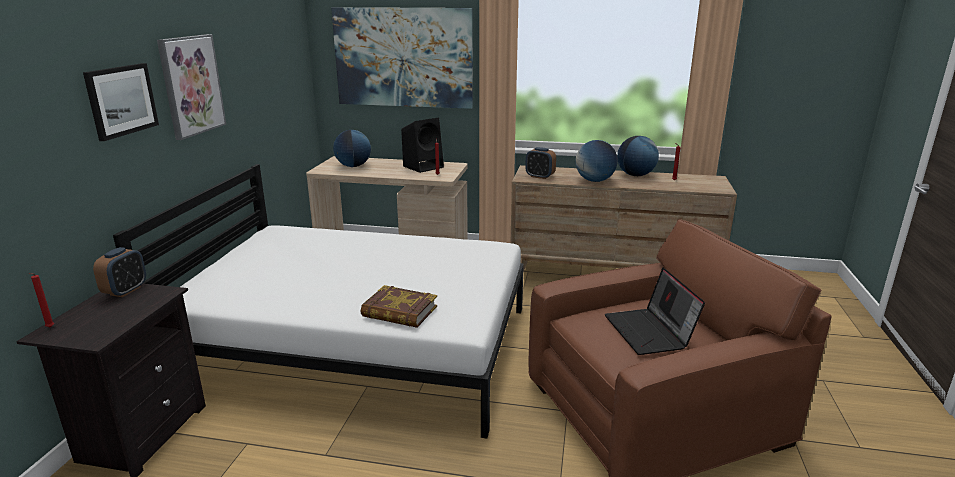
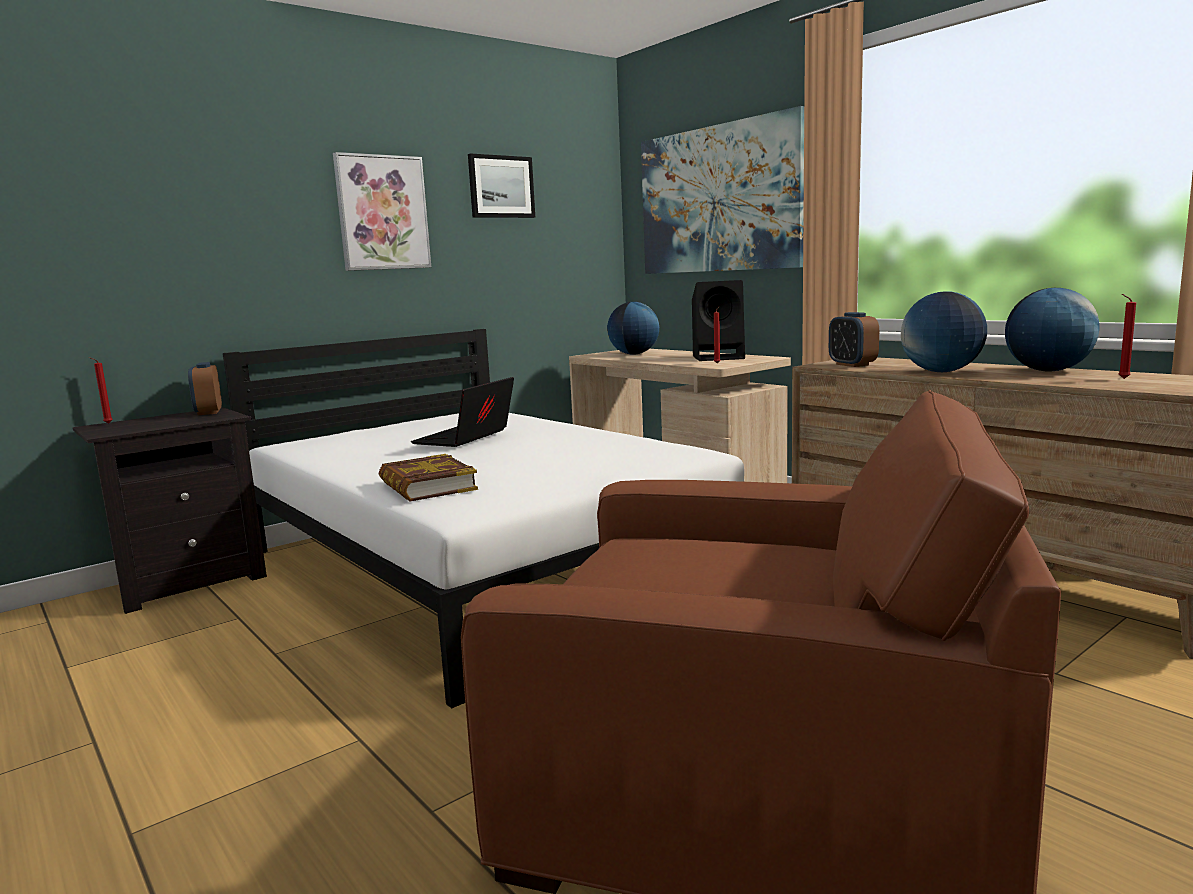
camera: 40 degrees right, 10 degrees down
(121, 100) = (266, 211): picture -> picture (501, 187)
(125, 291) = (208, 412): alarm clock -> alarm clock turned 105 degrees clockwise
(650, 332) = (705, 577): laptop -> laptop (465, 438)

